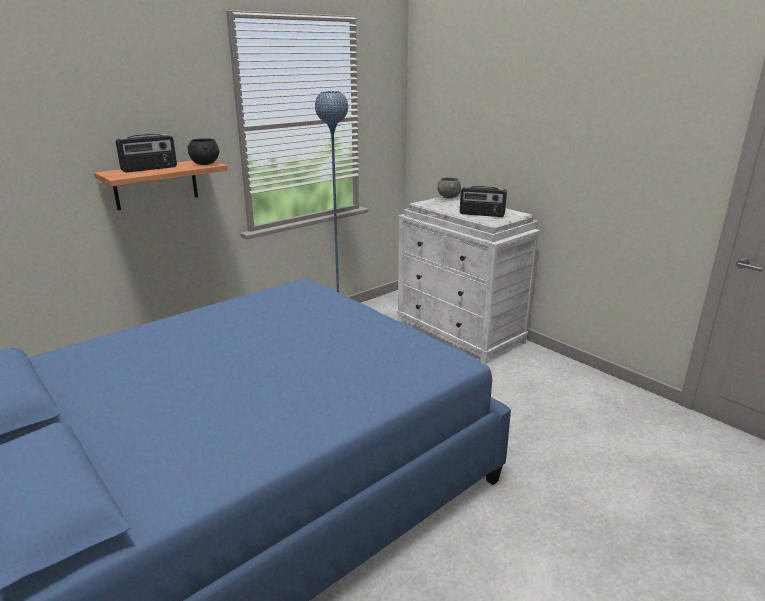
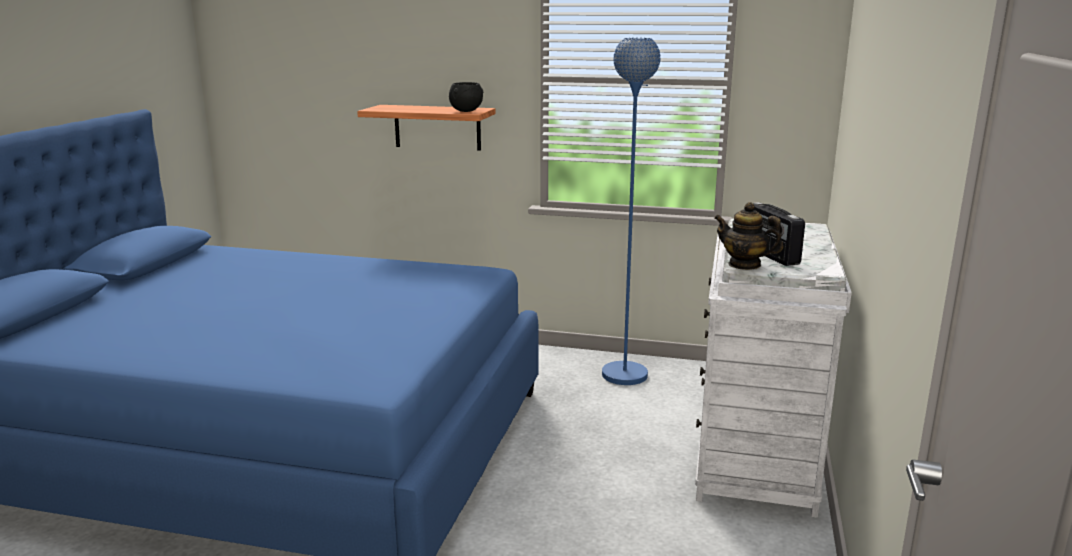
camera: 55 degrees right, 5 degrees down
(149, 169) = (417, 108): radio -> none
(448, 198) = (806, 227): grey bowl -> none
(492, 221) = (744, 265): none -> teapot

